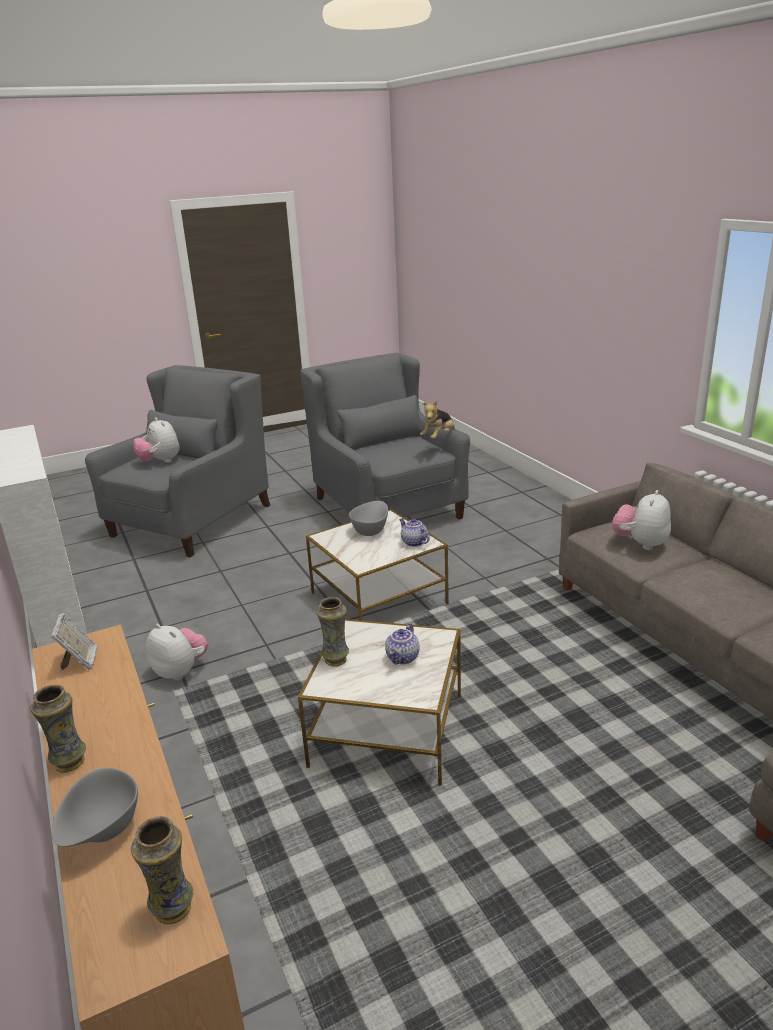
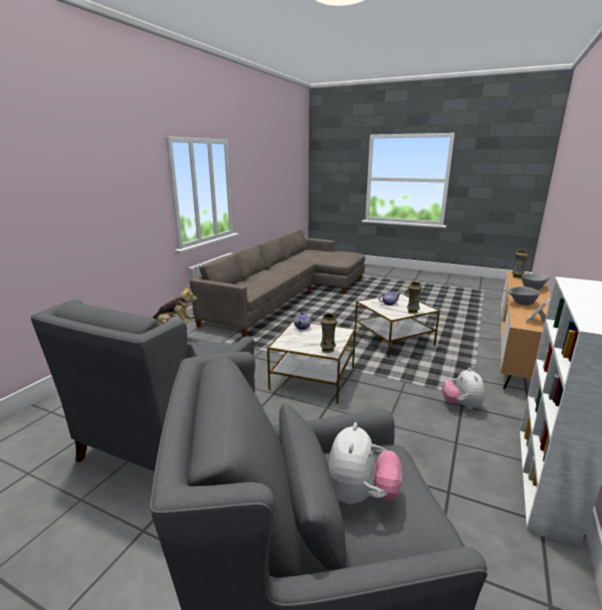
camera: 130 degrees left, 5 degrees down
(69, 762) = (544, 300): vase -> vase (328, 350)
(371, 530) = (304, 342): grey bowl -> grey bowl (520, 303)
(640, 544) = (250, 285): plush toy -> none

